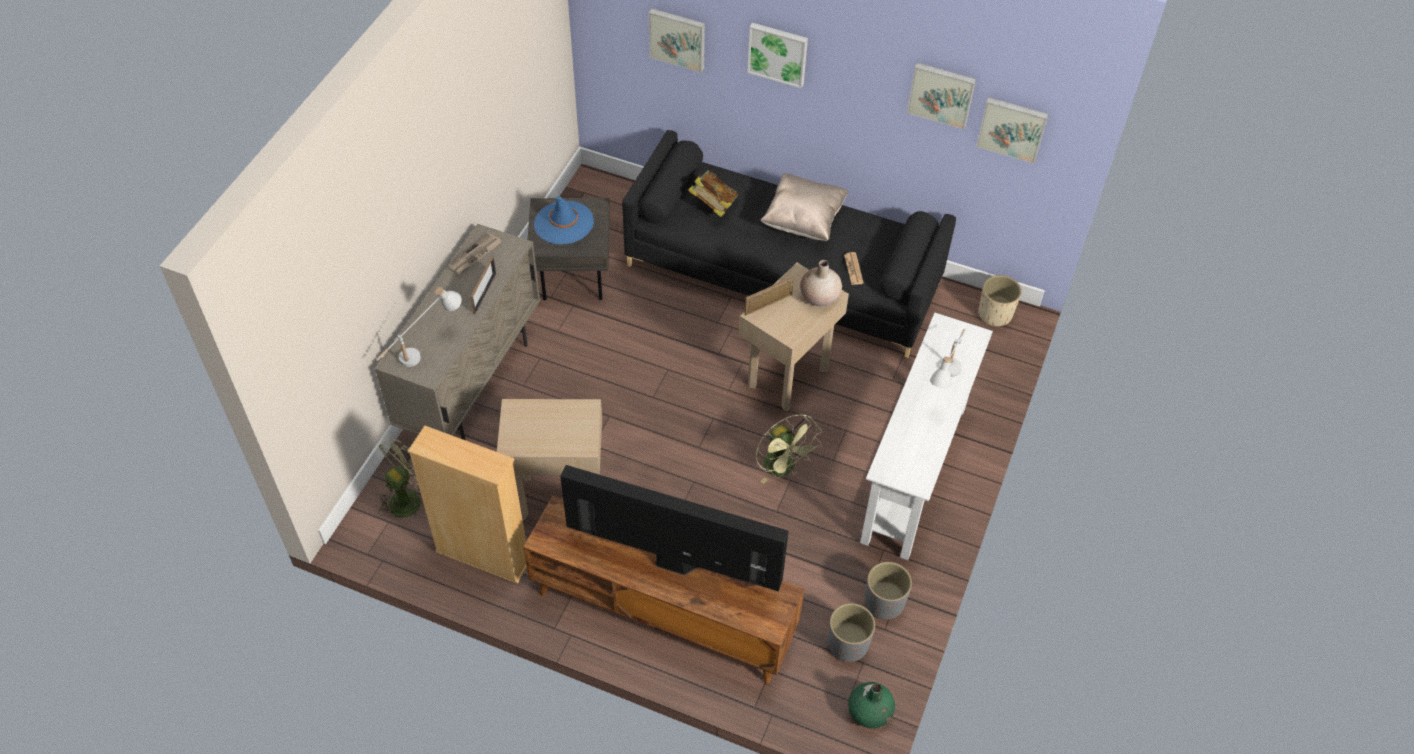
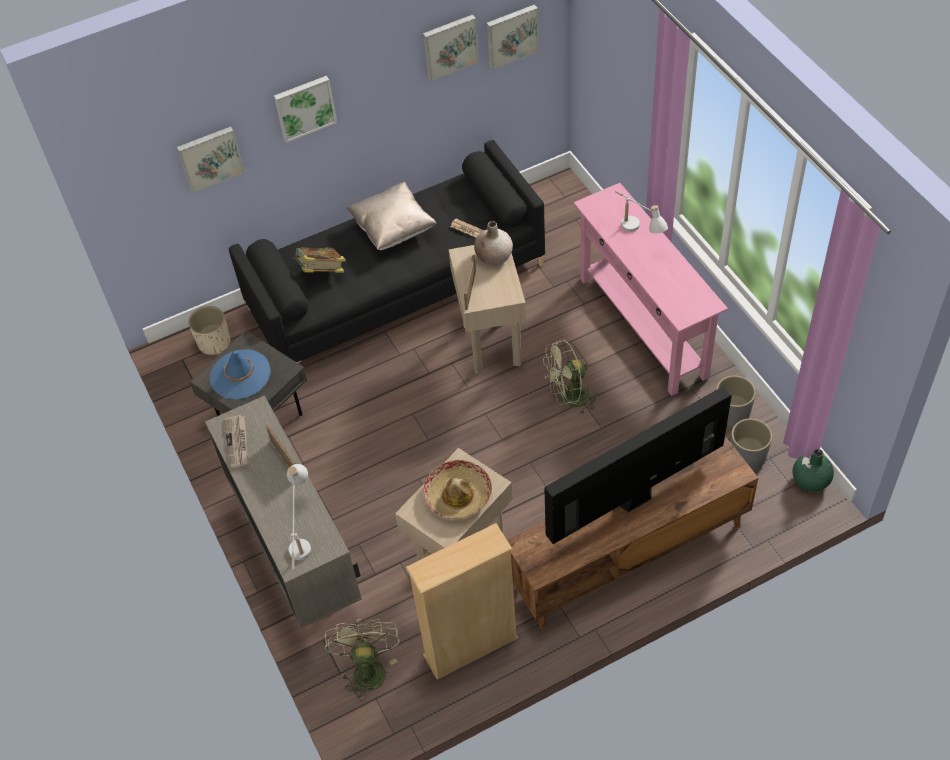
camera: 45 degrees left, 0 degrees up
(554, 428) = (458, 495): none -> hat
(784, 468) = (569, 399): green fan -> green fan turned 150 degrees clockwise
(915, 474) = (643, 326): white console table -> pink console table
(995, 314) = (554, 193): beige planter -> beige planter (214, 343)

